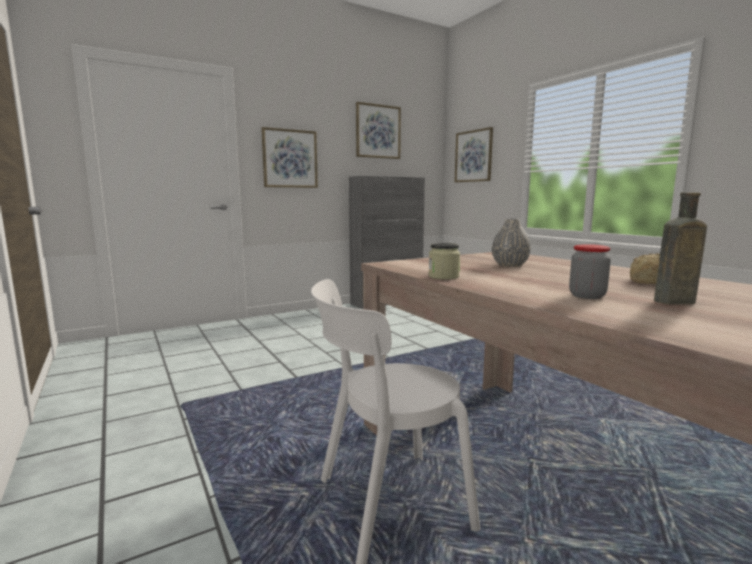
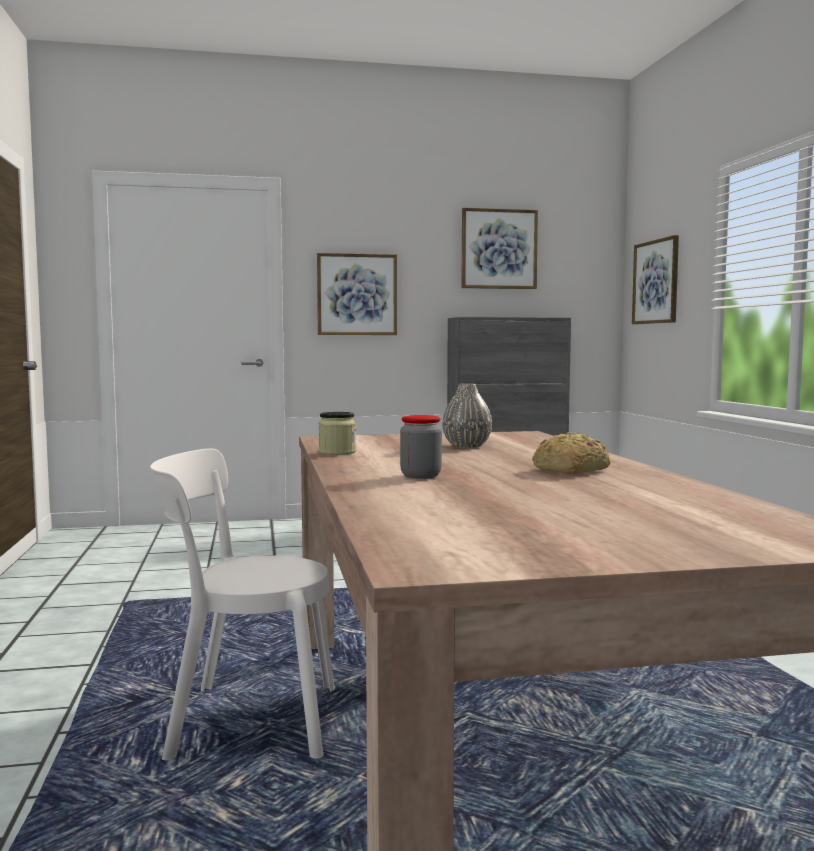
camera: 20 degrees right, 5 degrees down
(671, 301) = (493, 486): brown bottle -> none

